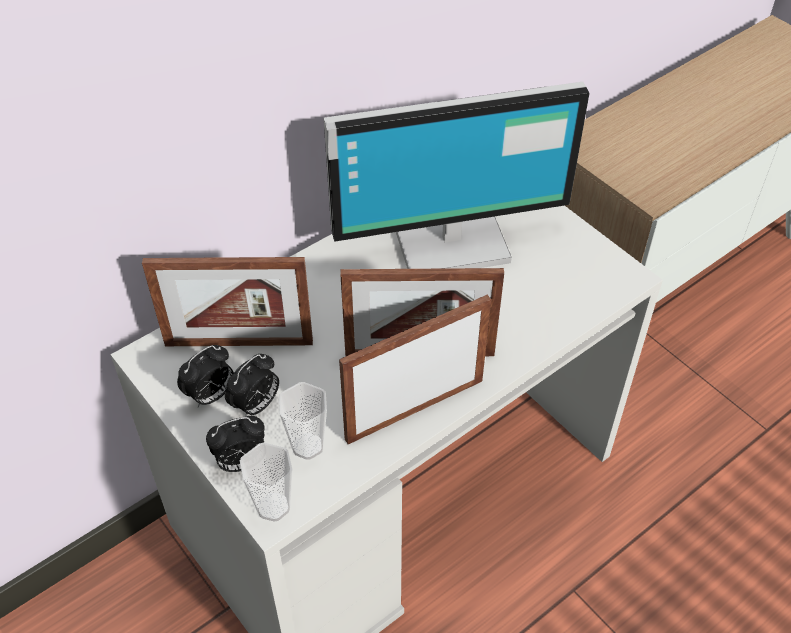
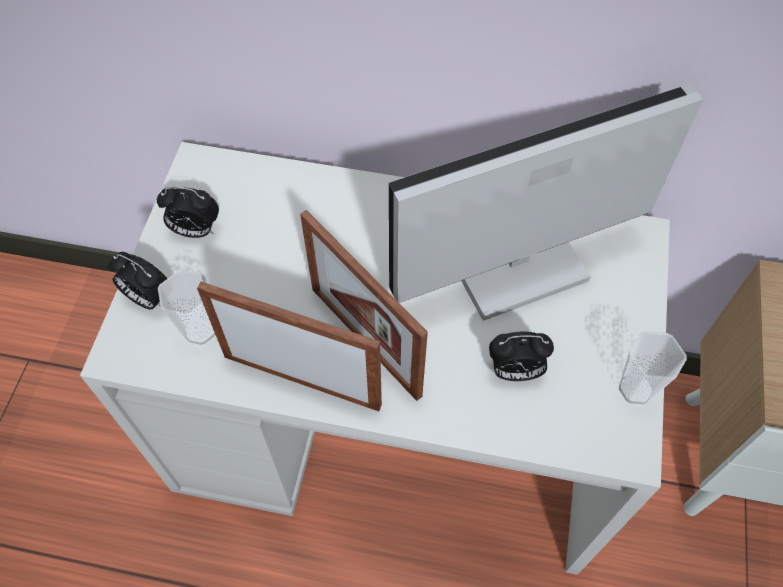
camera: 50 degrees right, 10 degrees up
(239, 343) = (261, 209): picture frame -> none
(256, 405) = (210, 266): alarm clock -> alarm clock (514, 371)
(273, 506) = (124, 350): cup -> cup (635, 389)
(449, 240) = (519, 271): monitor -> monitor turned 120 degrees clockwise

